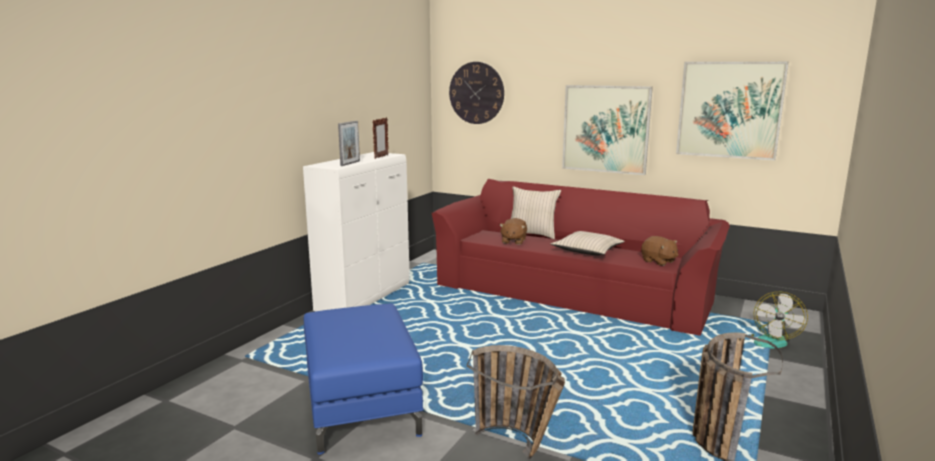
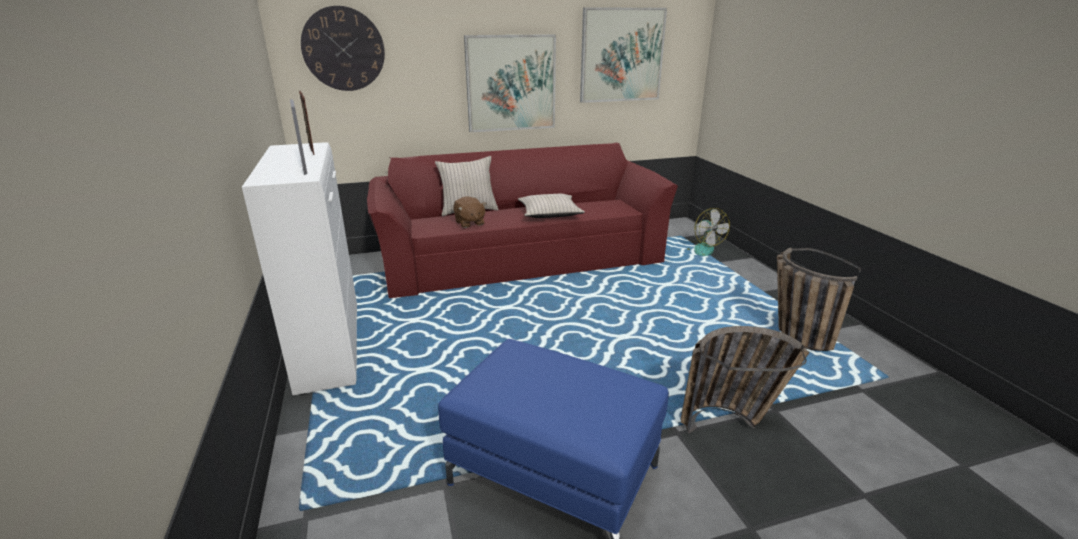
camera: 45 degrees left, 10 degrees up
(658, 261) = (614, 207): brown plush toy -> none

